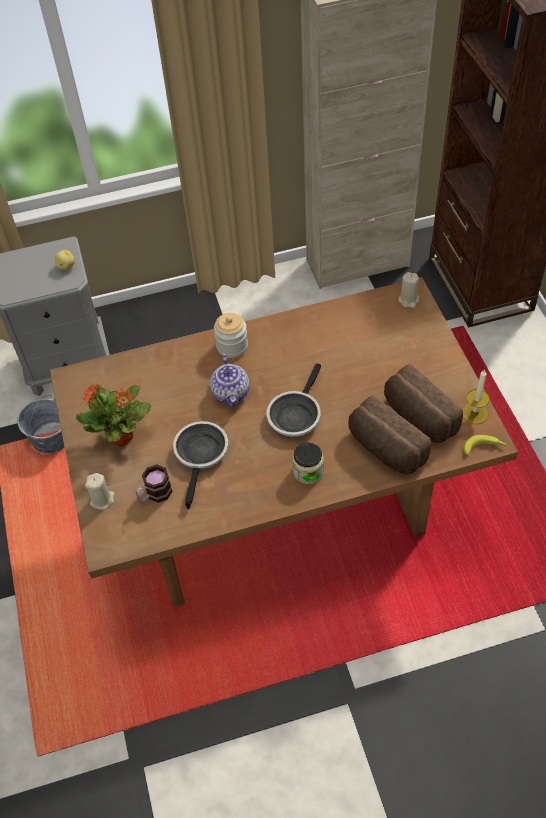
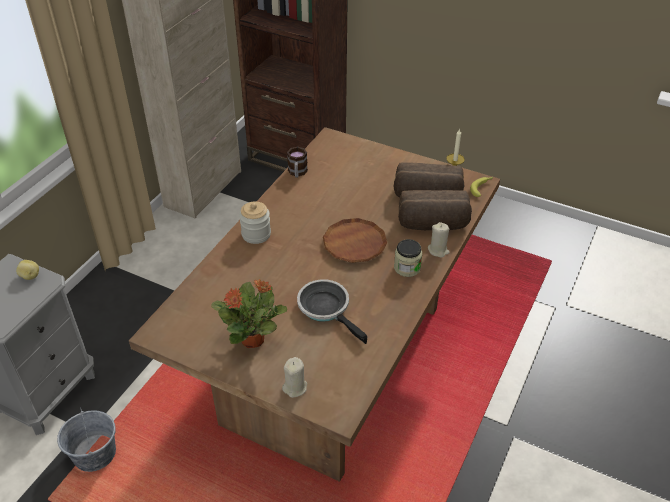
camera: 50 degrees left, 10 degrees down
(154, 494) = (328, 355): mug -> mug (297, 173)
(231, 393) = (295, 260): teapot -> none
(295, 415) = (354, 244): frying pan -> brown plate
(408, 300) = (334, 142): beige candle -> beige candle (438, 250)

